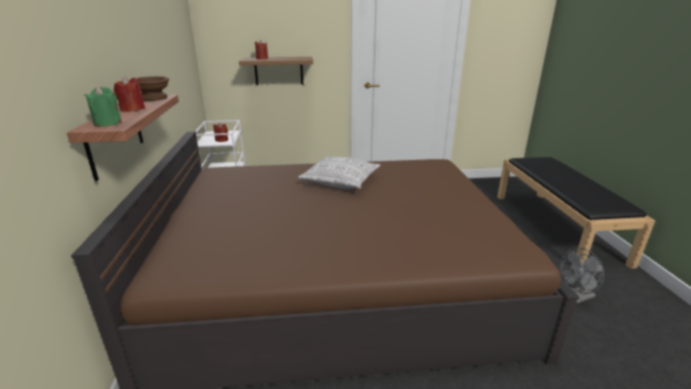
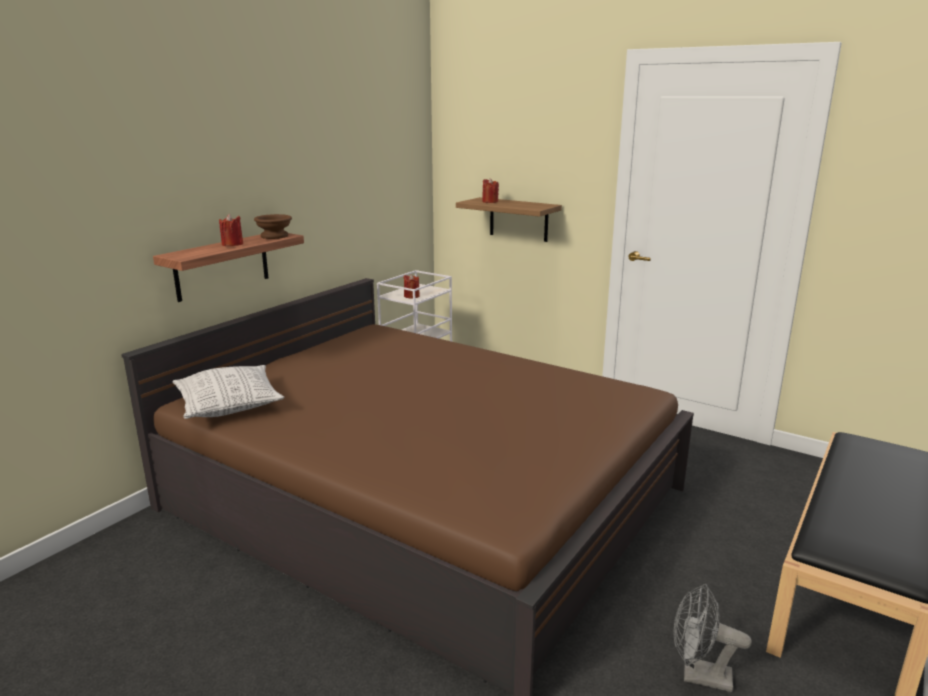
camera: 40 degrees right, 5 degrees down
(108, 123) = (187, 254): green candle -> none
(341, 182) = (470, 377): pillow -> pillow (229, 405)

